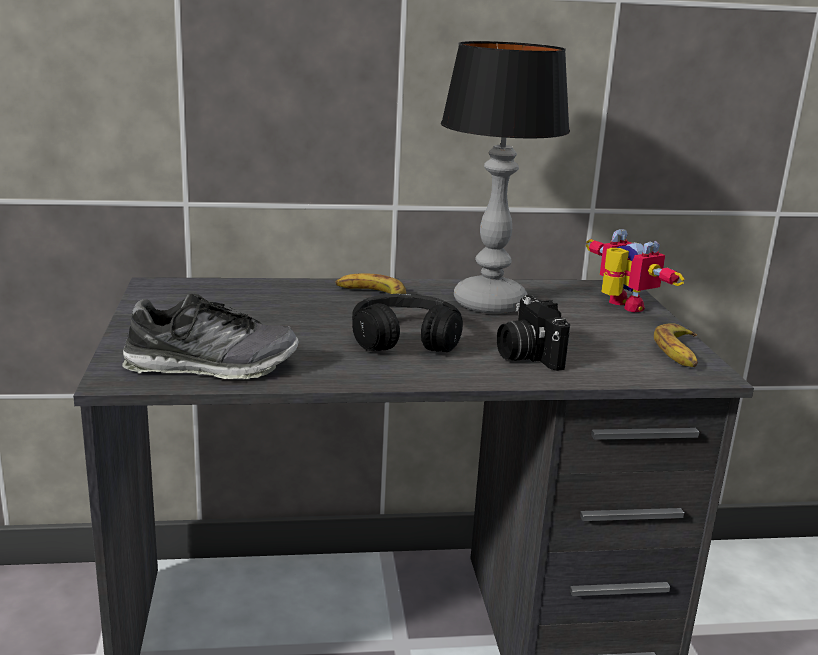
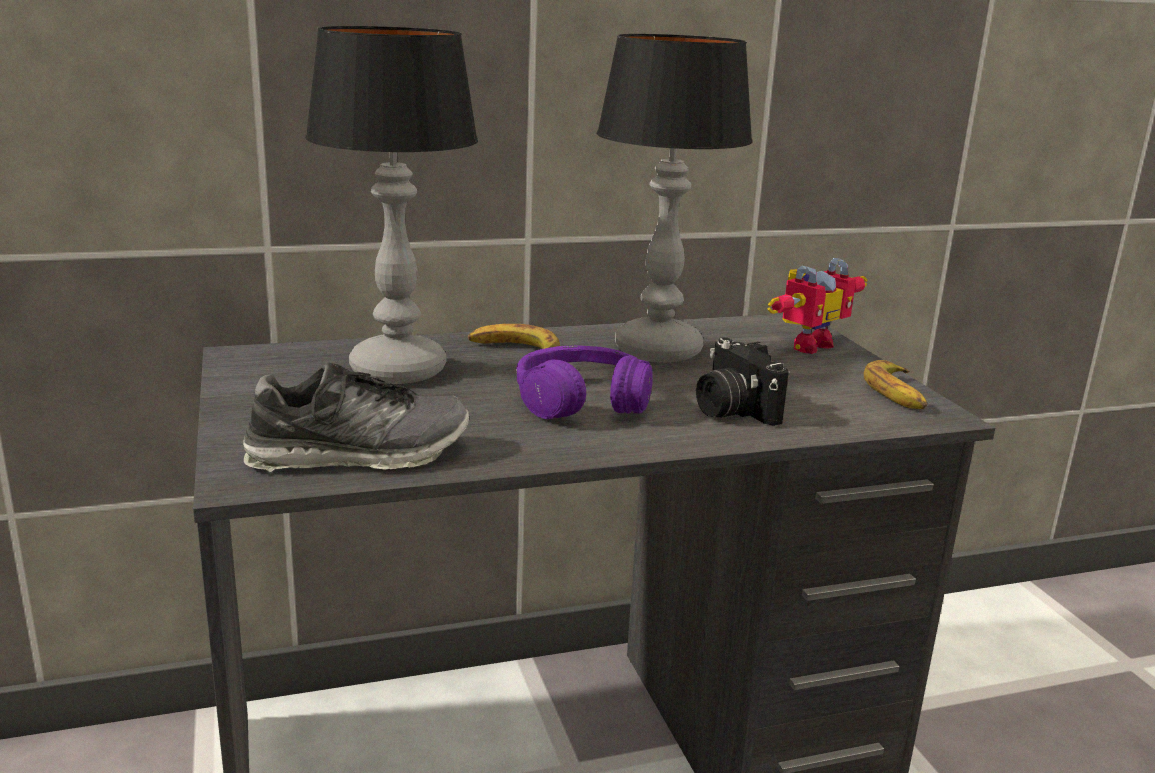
camera: 10 degrees left, 0 degrees up
(271, 304) = (398, 369): none -> table lamp
(405, 339) = (581, 401): black headphones -> purple headphones
(620, 306) = (805, 344): toy robot -> toy robot turned 90 degrees clockwise

